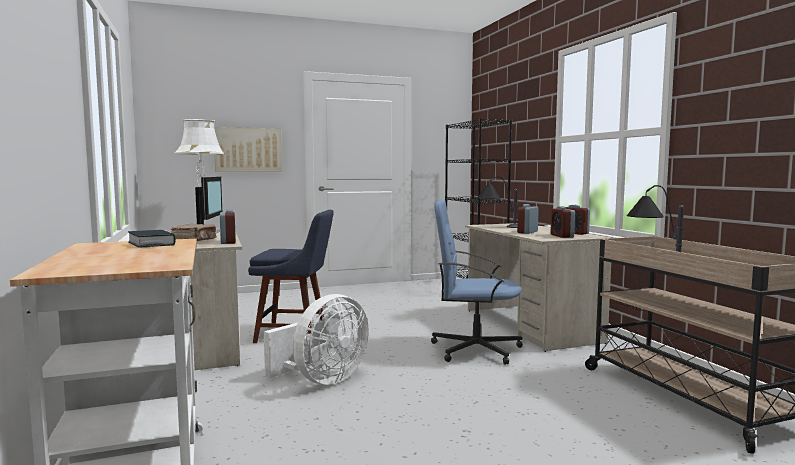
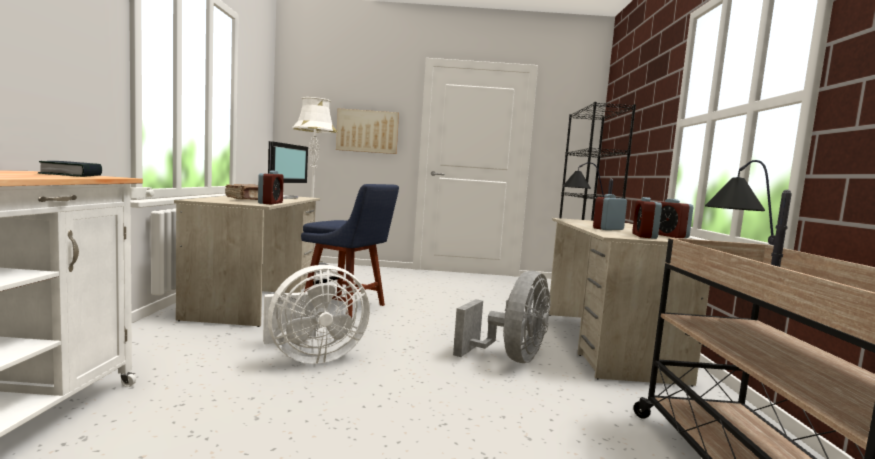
camera: 20 degrees right, 0 degrees up
(474, 349) = (511, 358): blue office chair -> grey fan

